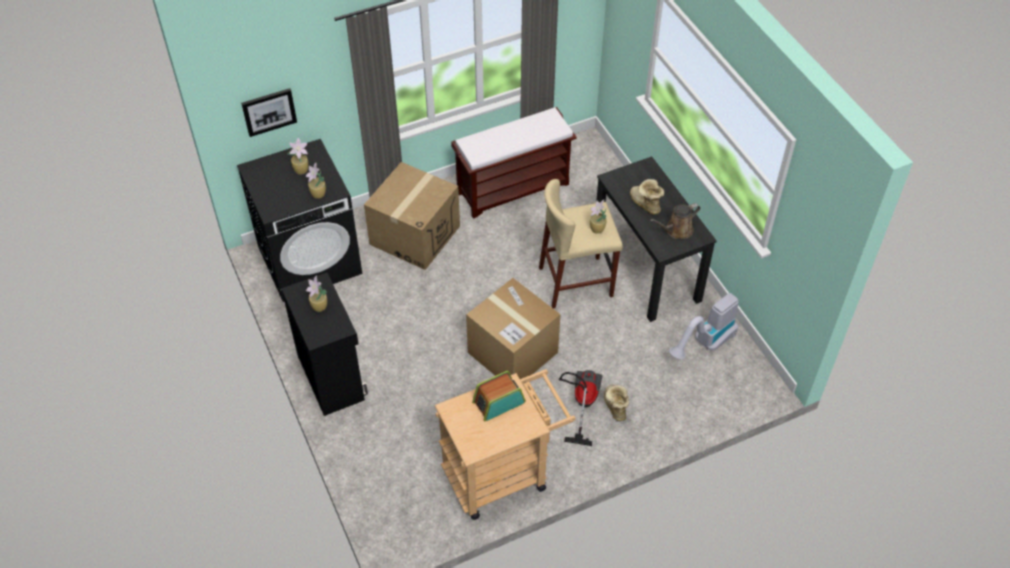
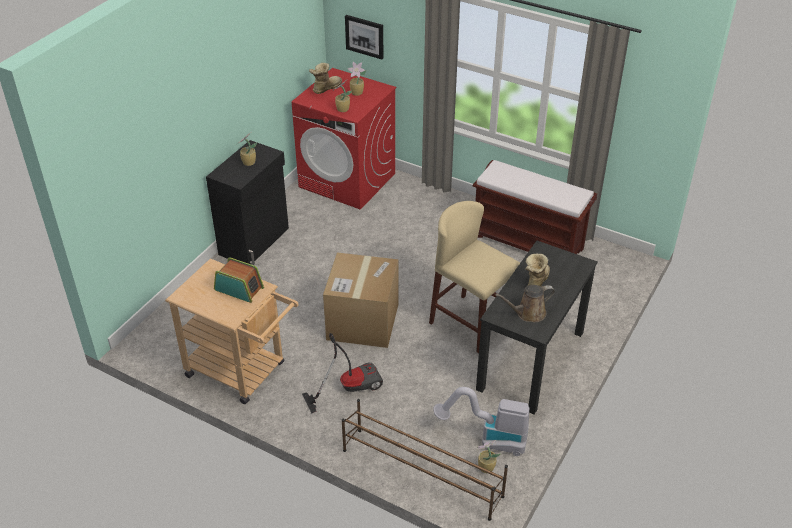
camera: 55 degrees right, 10 degrees down
(310, 259) = (348, 180): black washing machine -> red washing machine
(415, 235) = (423, 216): cardboard box -> none
(597, 229) = (481, 270): potted plant -> potted plant (485, 468)
(614, 407) = (363, 409): boot -> boot (325, 88)
(676, 230) = (528, 313): brown watering can -> brown watering can turned 45 degrees counterclockwise
(707, 405) = (421, 472): none -> brown shoe rack

